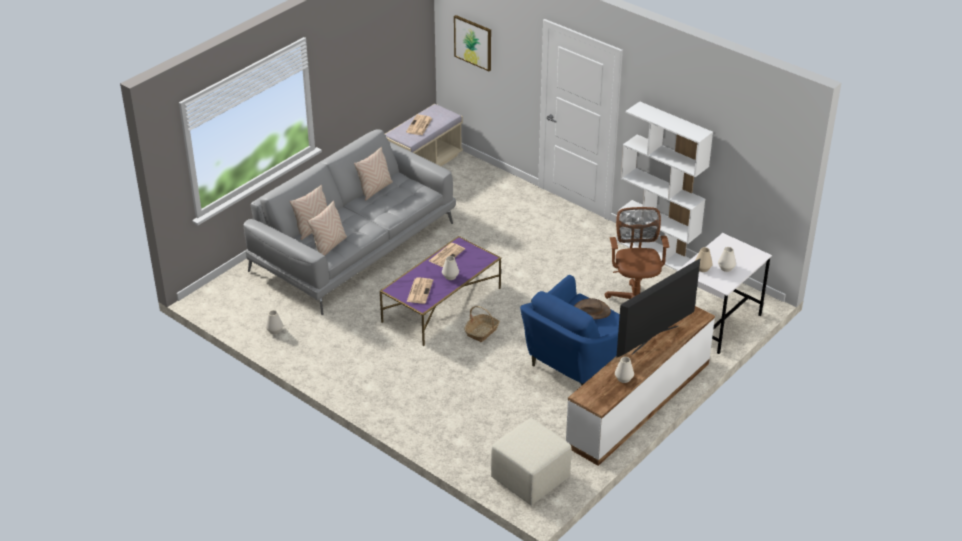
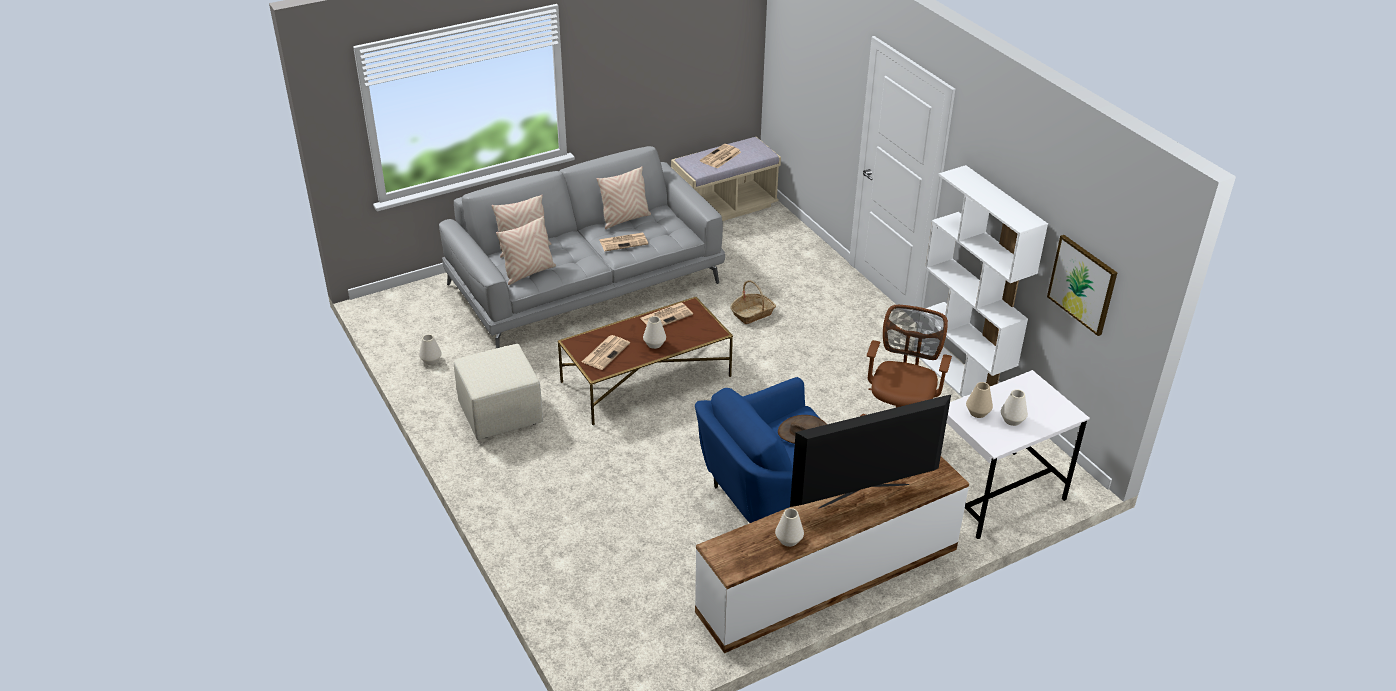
camera: 20 degrees right, 0 degrees up
(386, 207) = (624, 242): none -> newspaper
(441, 304) = (646, 379): purple coffee table -> brown coffee table
(473, 42) = (799, 61): picture -> picture (1082, 284)
(482, 331) = (675, 425): basket -> basket (752, 314)
(530, 479) = (621, 645): beige ottoman -> beige ottoman (499, 414)

